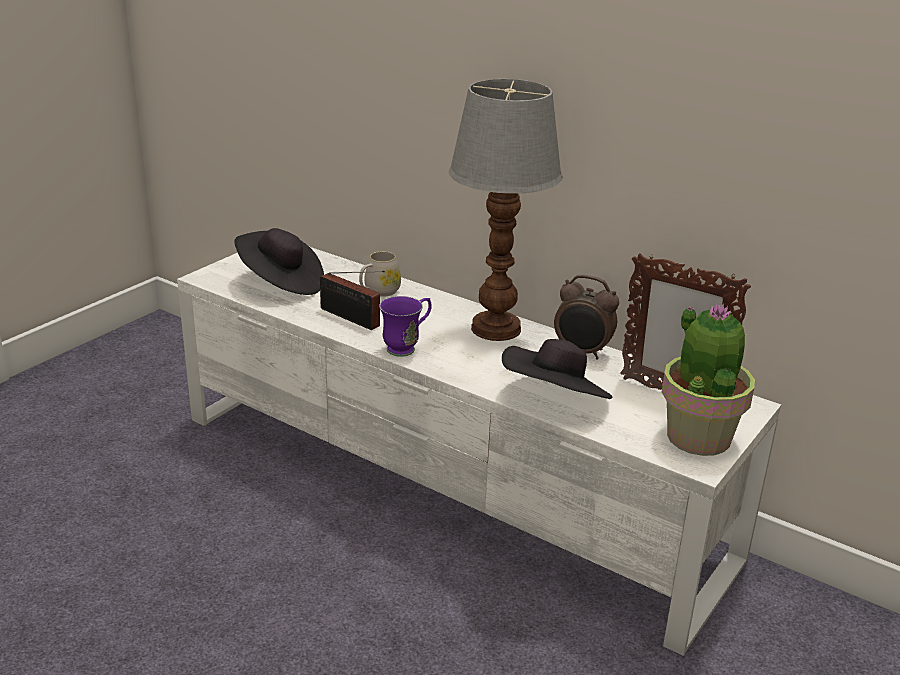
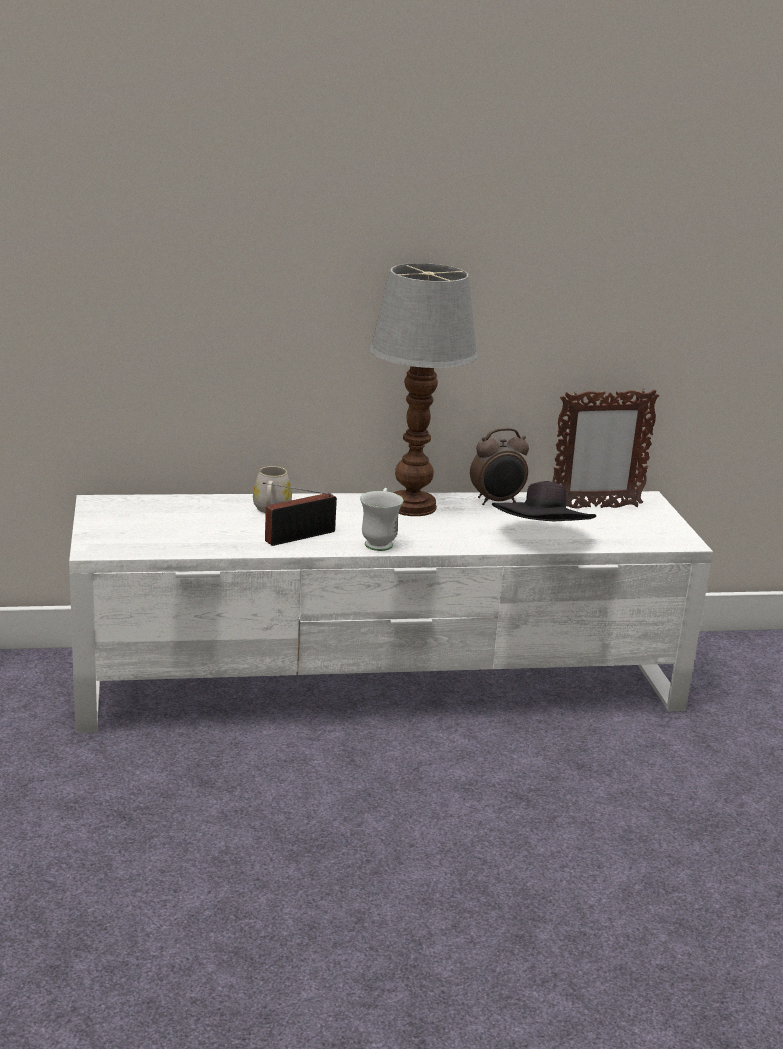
camera: 45 degrees left, 5 degrees down
(281, 283) = (176, 531): black hat -> none
(352, 319) = (295, 537): radio -> radio turned 150 degrees clockwise
(407, 347) = (379, 542): purple mug -> white mug
(698, 437) = (655, 527): potted plant -> none

